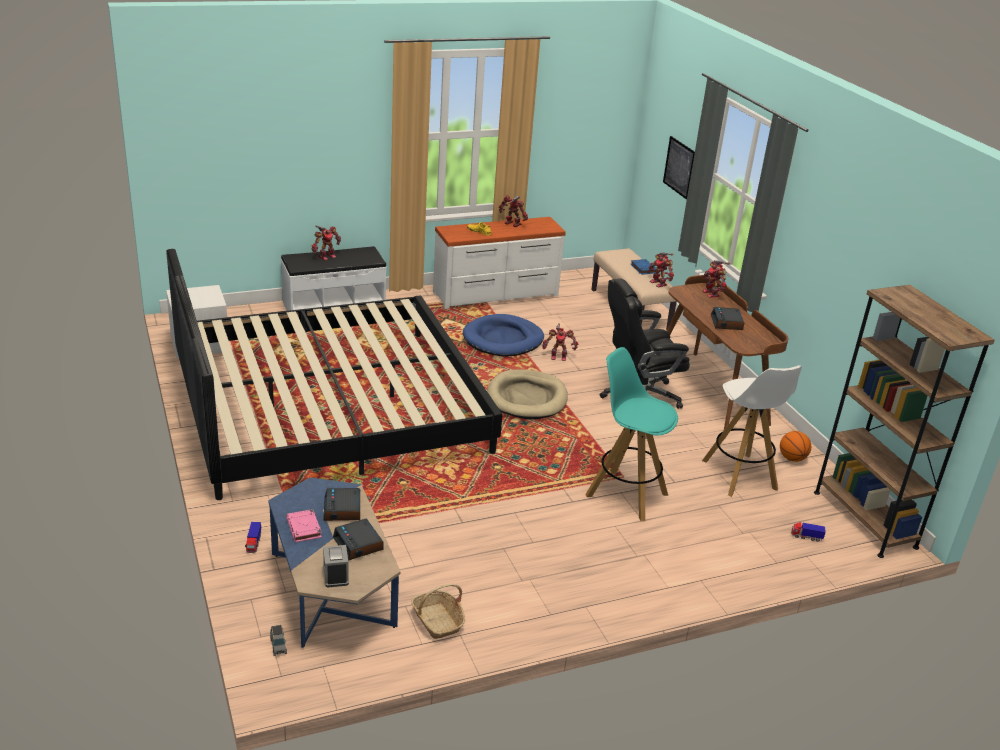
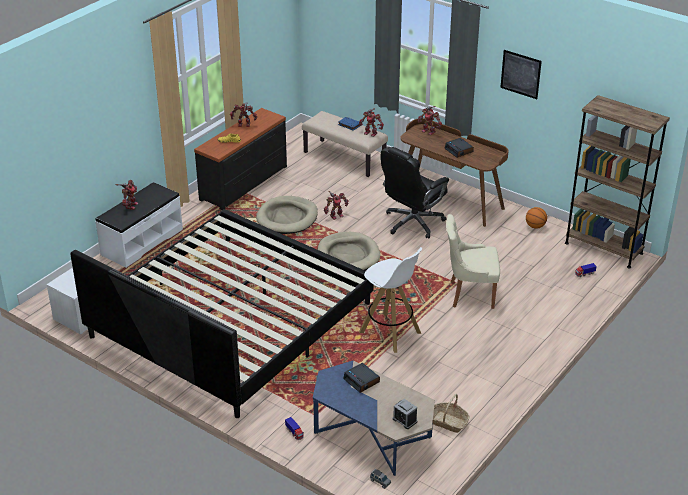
camera: 30 degrees left, 5 degrees up
(304, 528) = (354, 403): pink book -> none
(359, 544) = (395, 396): alarm clock -> none
(496, 295) = (244, 183): white dresser -> black dresser
(503, 339) = (287, 218): blue dog bed -> beige dog bed
(625, 494) = (469, 294): turquoise stool -> beige chair
(679, 167) = (354, 41): picture -> picture (520, 74)
(739, 475) = (518, 251): white stool -> white stool (390, 333)

